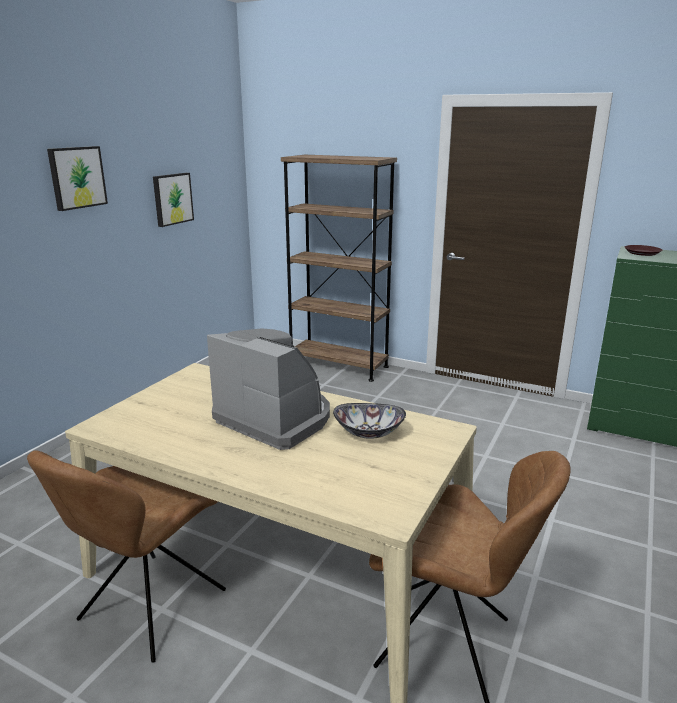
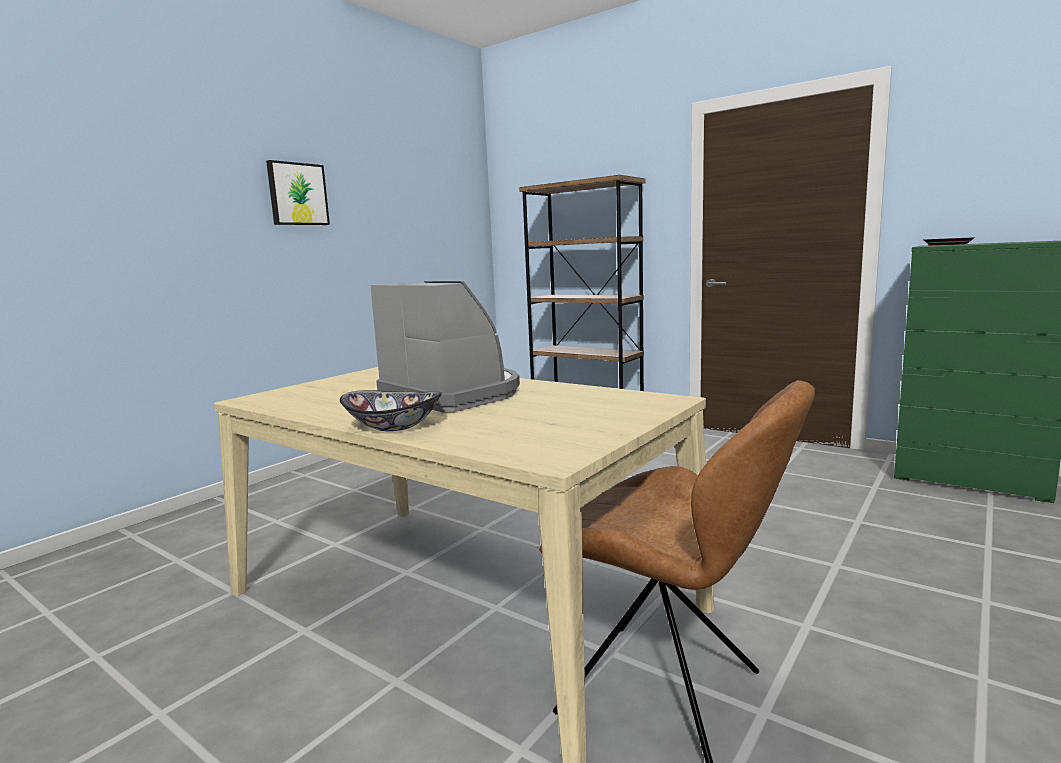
camera: 10 degrees right, 10 degrees down
(149, 608) = (290, 629): brown chair -> none
(172, 199) = (404, 232): picture -> none
(369, 432) = (561, 402): bowl -> bowl (394, 426)

